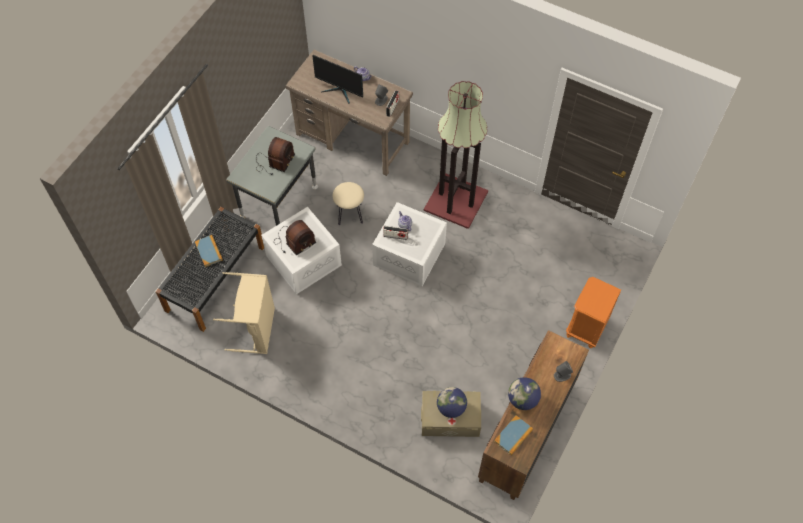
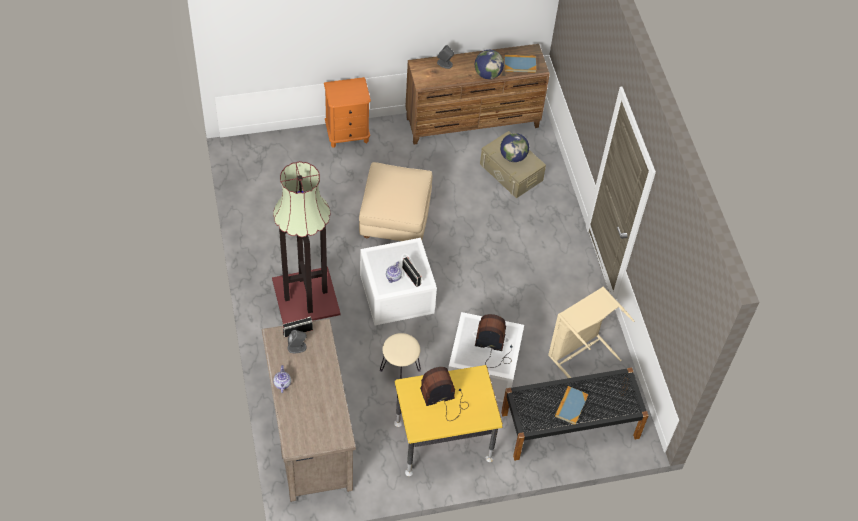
camera: 135 degrees left, 5 degrees down
(278, 201) = (443, 441): grey desk -> yellow desk
(340, 91) = (318, 391): monitor -> none
(475, 300) = (394, 219): none -> beige ottoman

